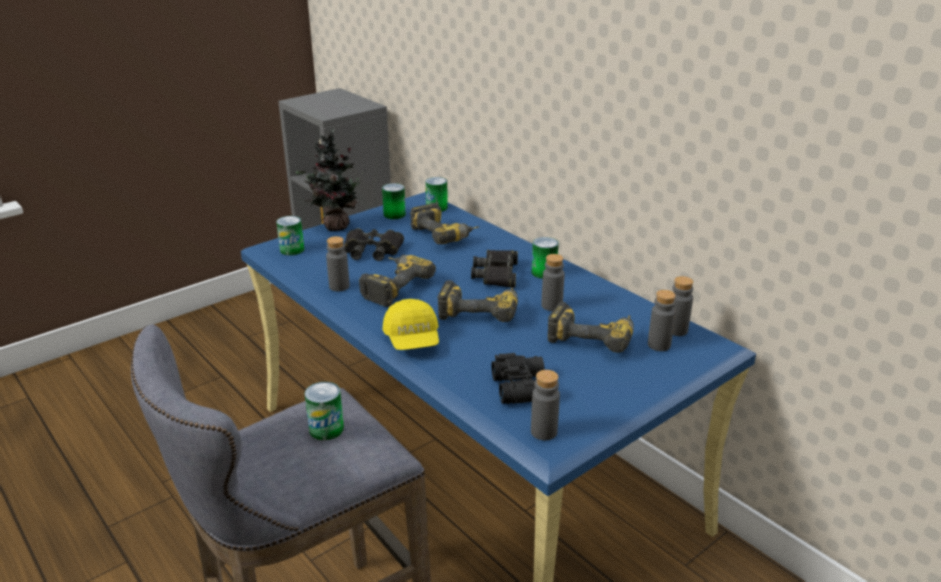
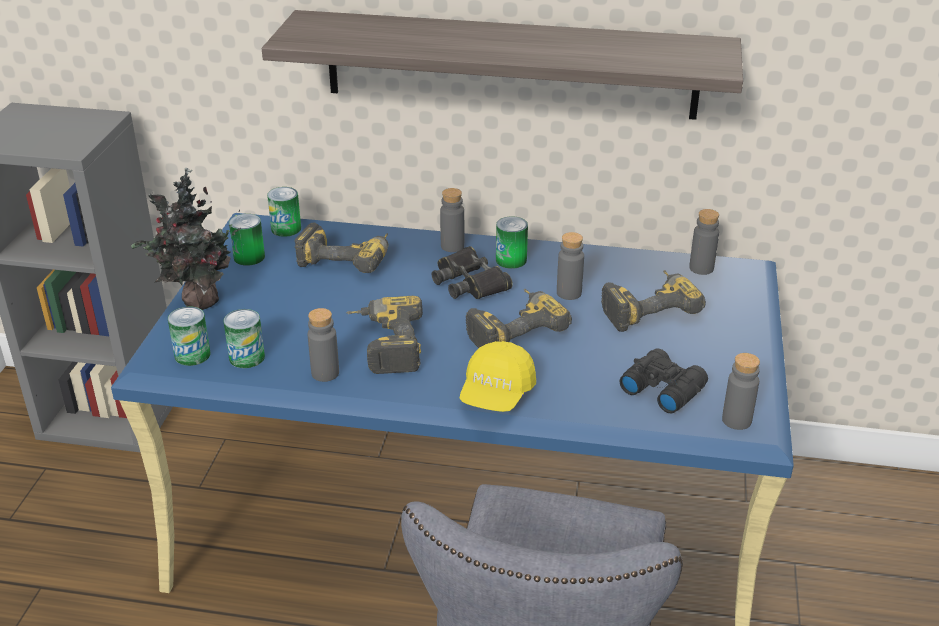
camera: 40 degrees left, 5 degrees up
(326, 429) = (563, 529): can -> can (247, 357)
(372, 250) = (294, 313): black binoculars -> none
(412, 340) = (497, 394): yellow cap -> yellow cap turned 75 degrees clockwise
(583, 118) = (510, 64): none -> shelf
(659, 345) = (707, 289): grey bottle -> grey bottle (452, 246)

